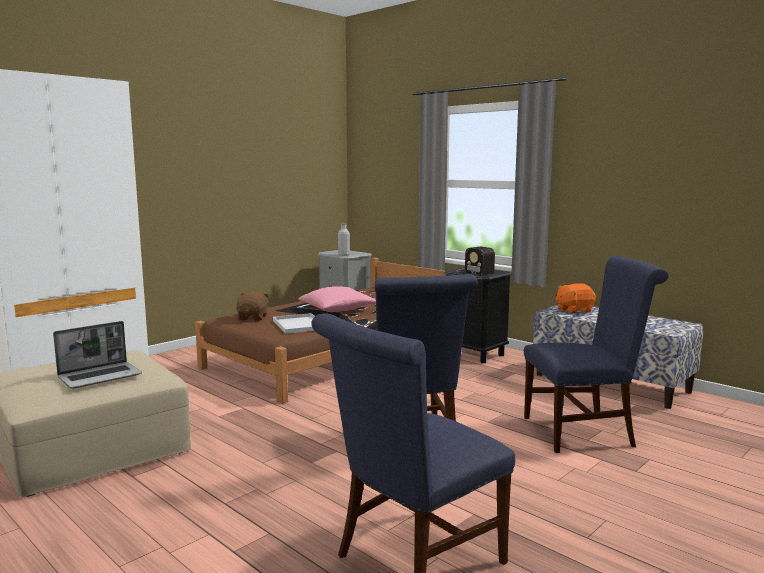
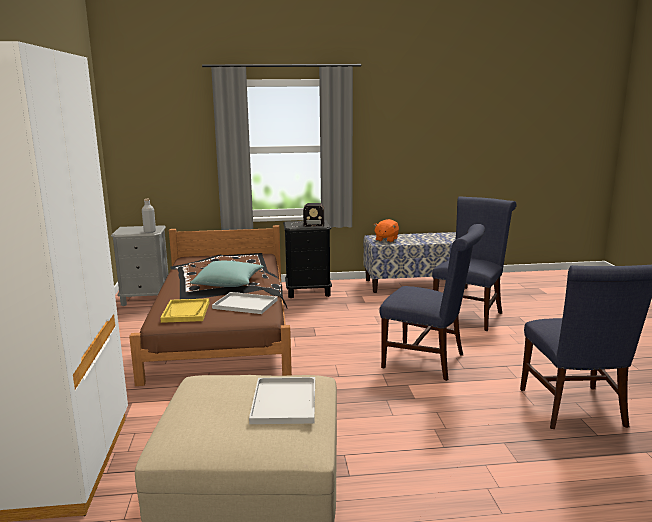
camera: 50 degrees left, 5 degrees up
(101, 376) = (283, 401): laptop -> white tray
(253, 318) = (186, 312): brown plush toy -> yellow tray
(337, 309) = (228, 283): pink pillow -> turquoise pillow

